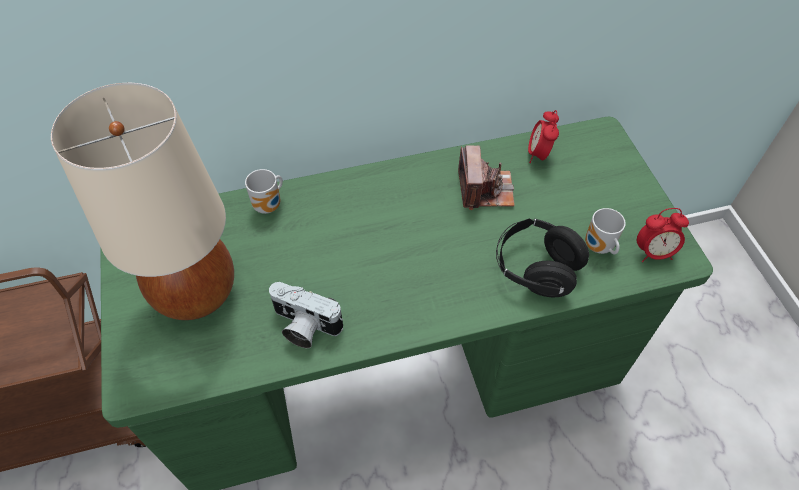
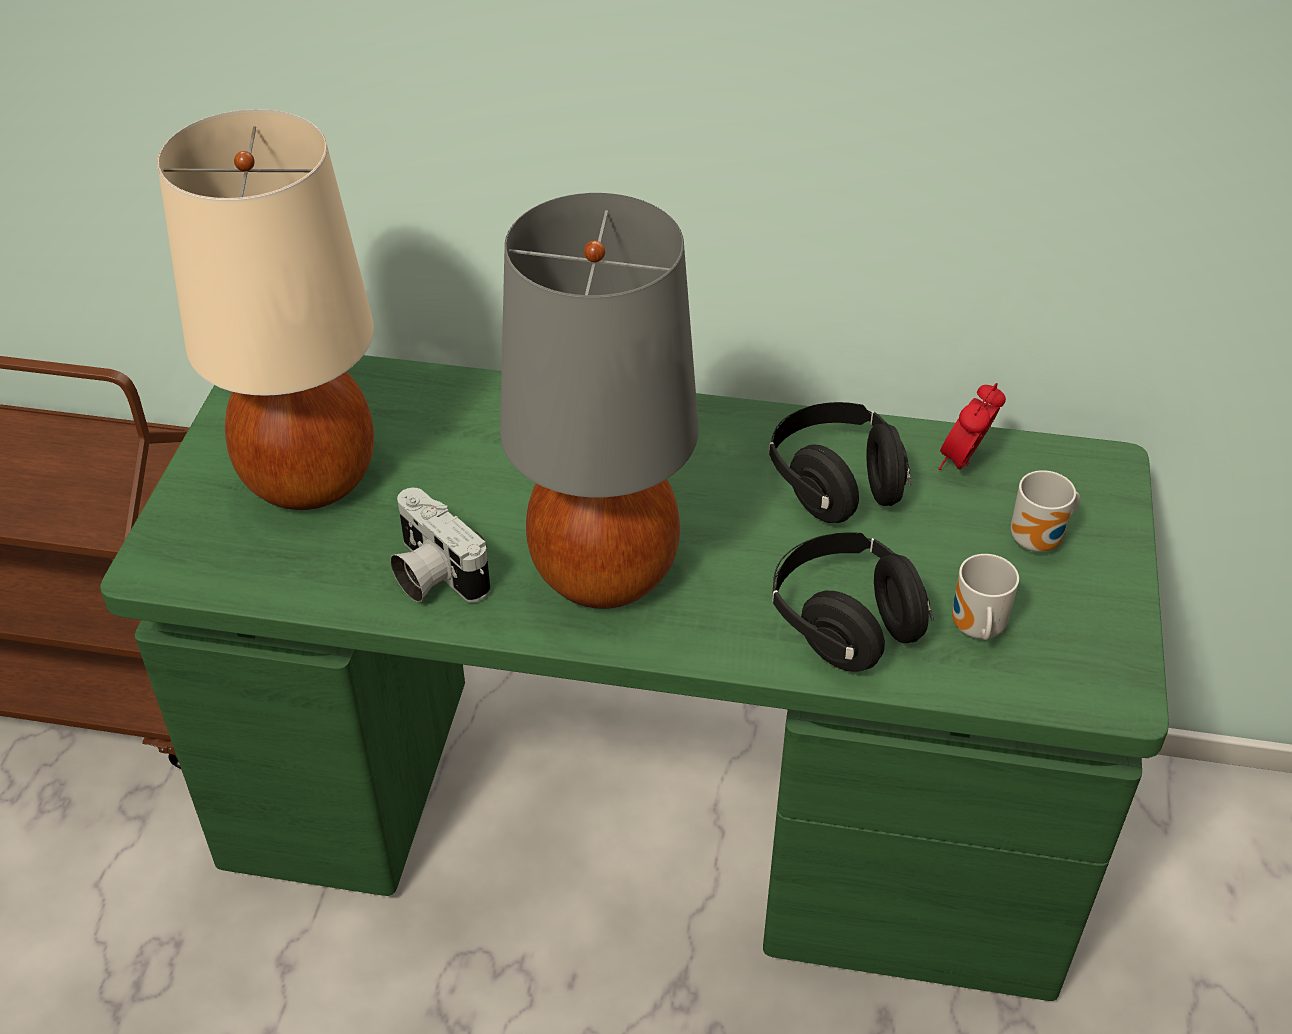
camera: 25 degrees right, 10 degrees down
(270, 206) = (483, 401): mug -> mug (1039, 542)
(397, 287) = (605, 571): none -> grey table lamp
(485, 190) = (835, 485): camera -> black headphones
(653, 253) = (1070, 670): alarm clock -> none

